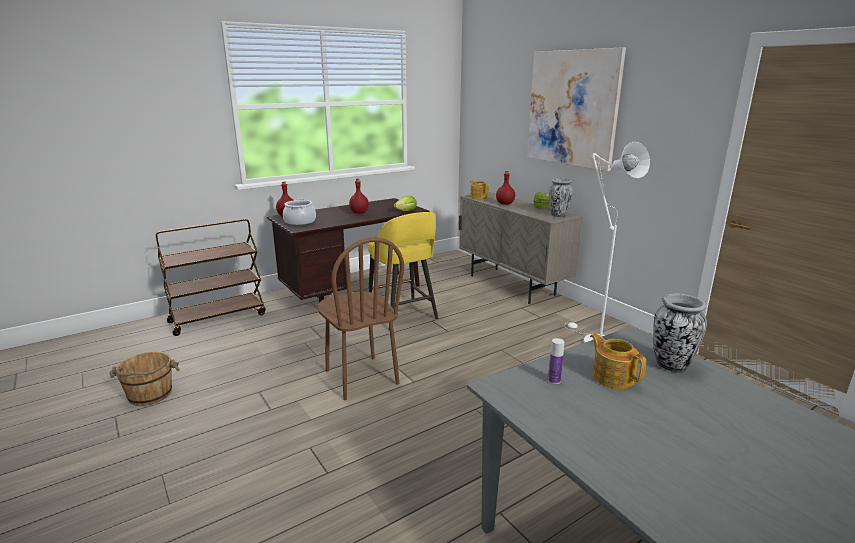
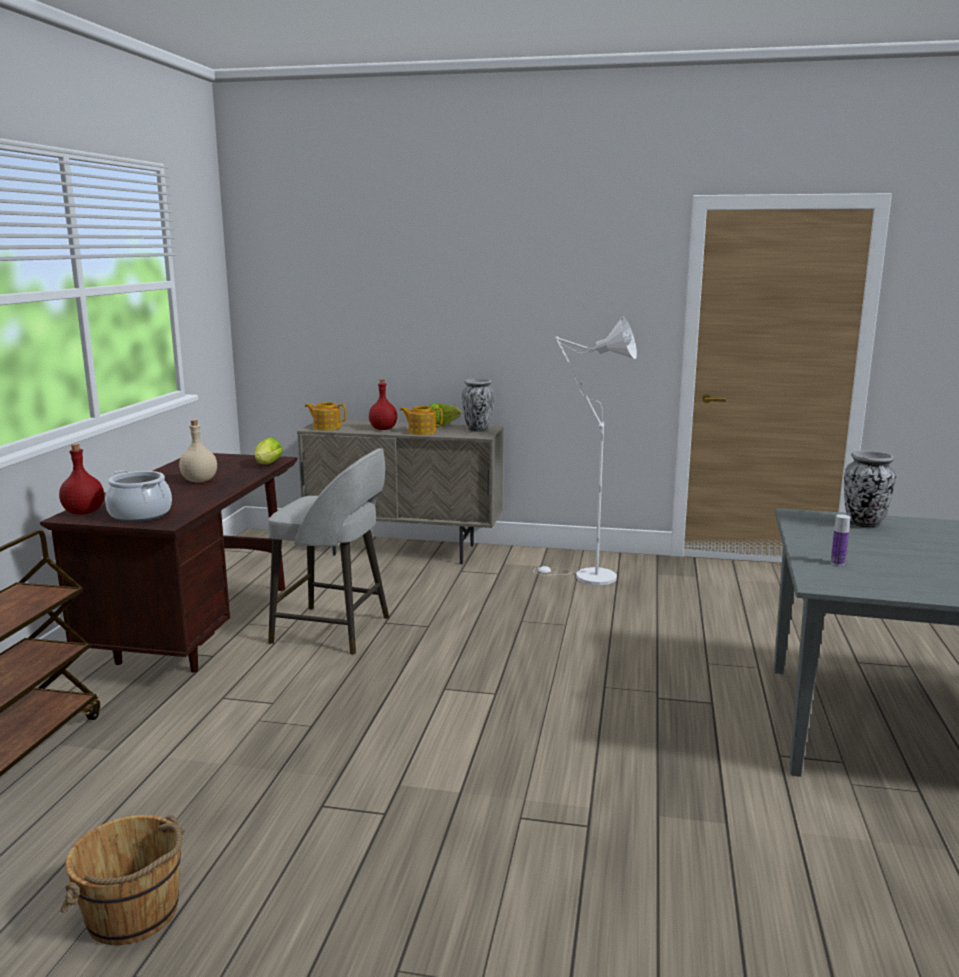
camera: 45 degrees left, 5 degrees down
(359, 212) = (199, 481): red bottle -> beige bottle
(361, 377) = (426, 720): brown chair -> none
(403, 315) = (334, 630): yellow stool -> grey stool
(572, 108) = (464, 283): picture -> none
(613, 377) = (857, 545): teapot -> teapot (421, 432)

